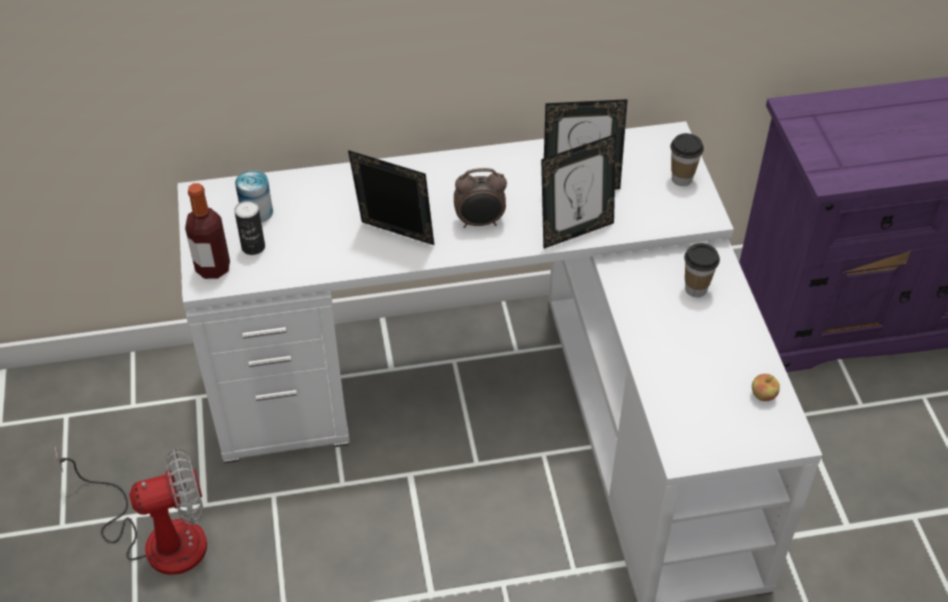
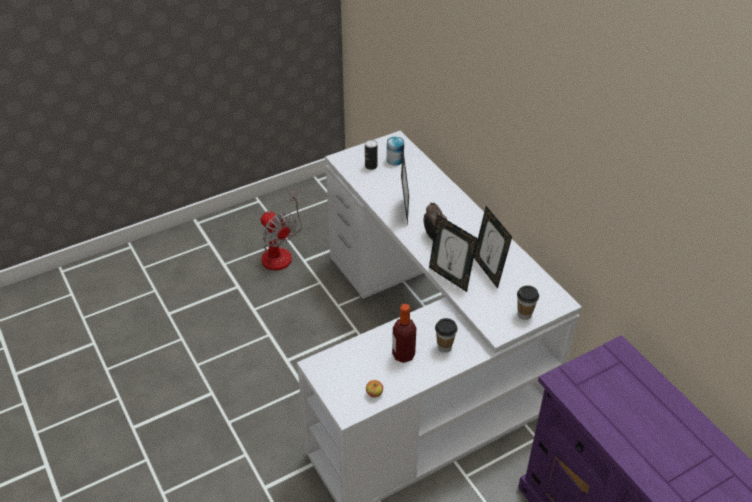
camera: 70 degrees right, 5 degrees down
(213, 268) = (350, 158): bottle -> bottle (403, 355)

